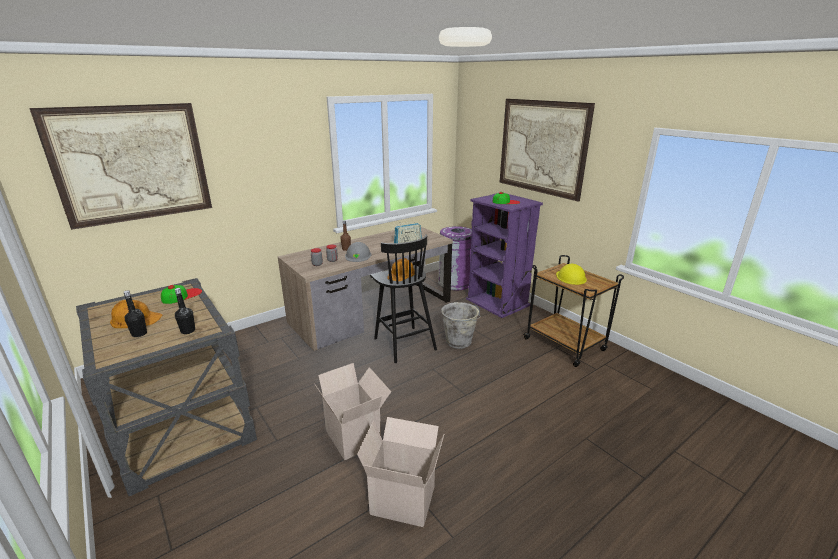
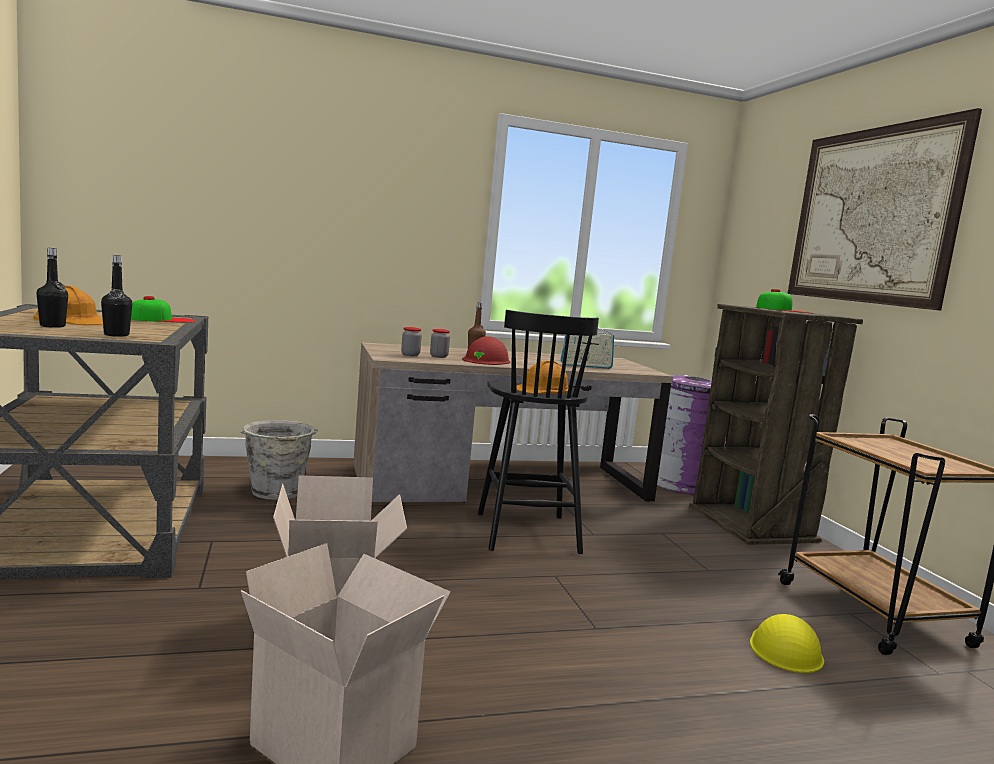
camera: 20 degrees right, 15 degrees down
(132, 164) = (187, 151): picture -> none
(358, 255) = (486, 360): grey hard hat -> red hard hat
(459, 342) = (635, 554): grey bucket -> grey bucket (276, 492)
(498, 302) = (752, 524): purple bookcase -> brown bookcase
(571, 277) = (896, 451): yellow hard hat -> yellow hard hat (785, 649)

